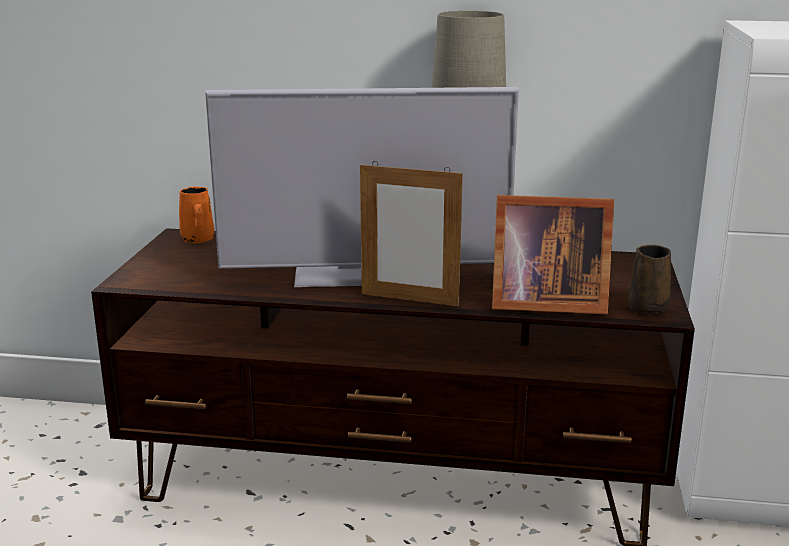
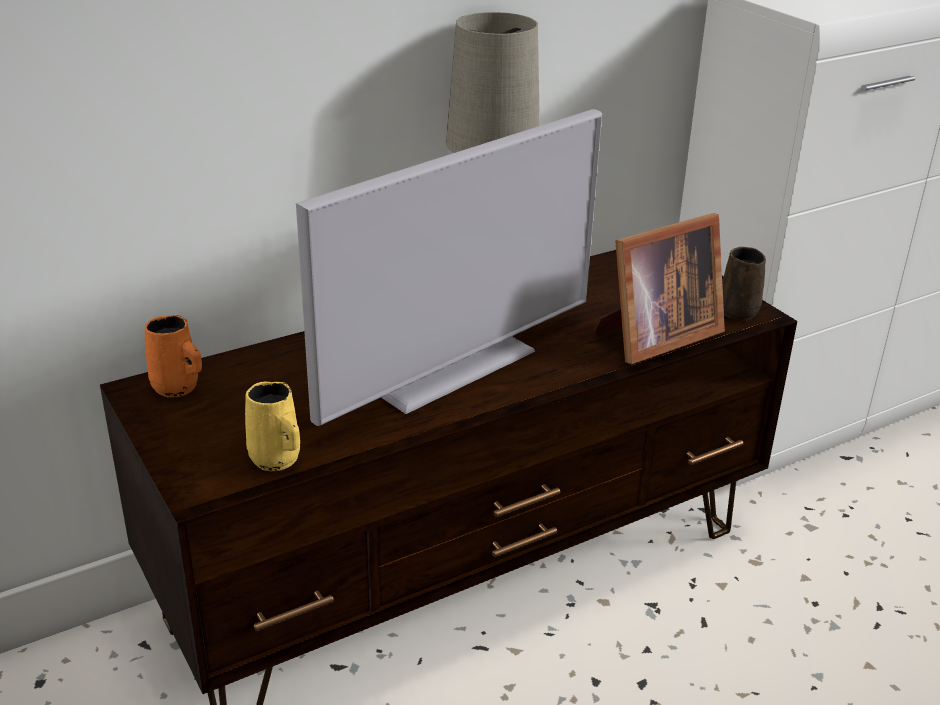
camera: 40 degrees left, 10 degrees up
(185, 283) = (276, 460): none -> yellow mug
(409, 299) = (542, 383): picture frame -> none

